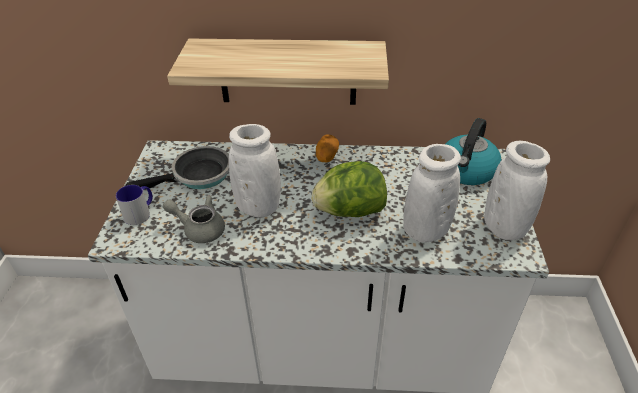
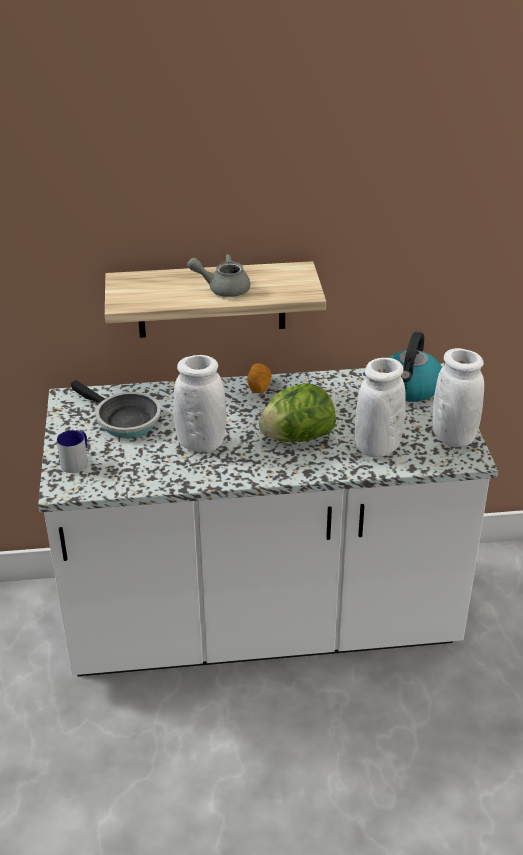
camera: 10 degrees left, 5 degrees down
(197, 176) = (123, 420): frying pan -> frying pan turned 75 degrees clockwise
(199, 229) = (146, 469): grey teapot -> grey teapot (223, 288)

